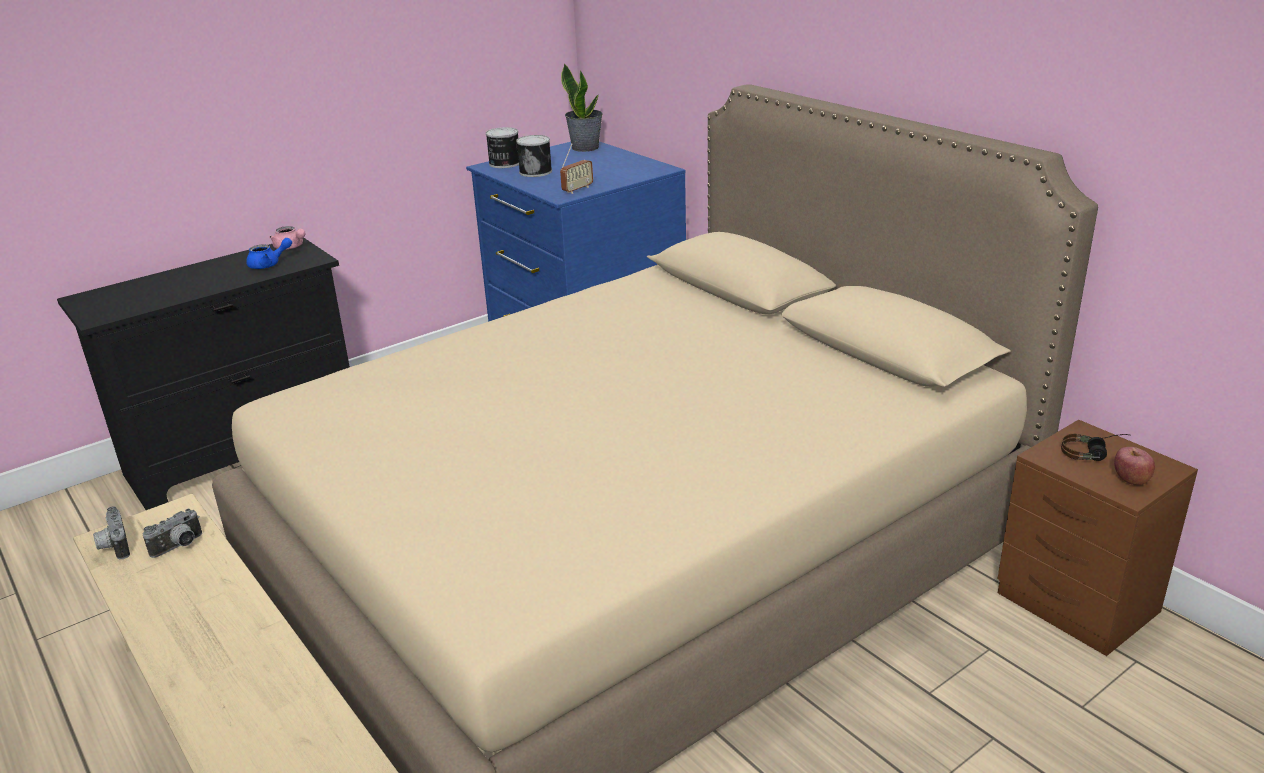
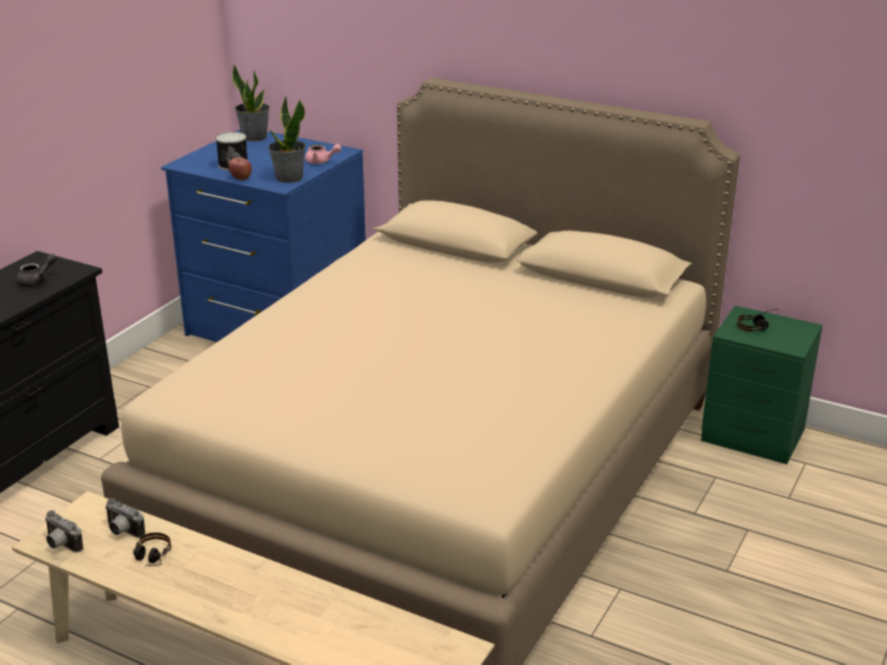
camera: 25 degrees left, 0 degrees up
(174, 587) = (150, 559): none -> headphones
(179, 547) = (122, 531): camera -> camera turned 105 degrees clockwise
(269, 264) = (37, 281): blue teapot -> grey teapot
(290, 247) = (40, 262): pink teapot -> pink teapot (321, 162)
(504, 163) = (195, 160): can -> none
(577, 190) = (289, 178): radio -> potted plant
(1078, 605) = (754, 437): brown nightstand -> green nightstand
(1130, 480) = (789, 339): apple -> apple (241, 178)

